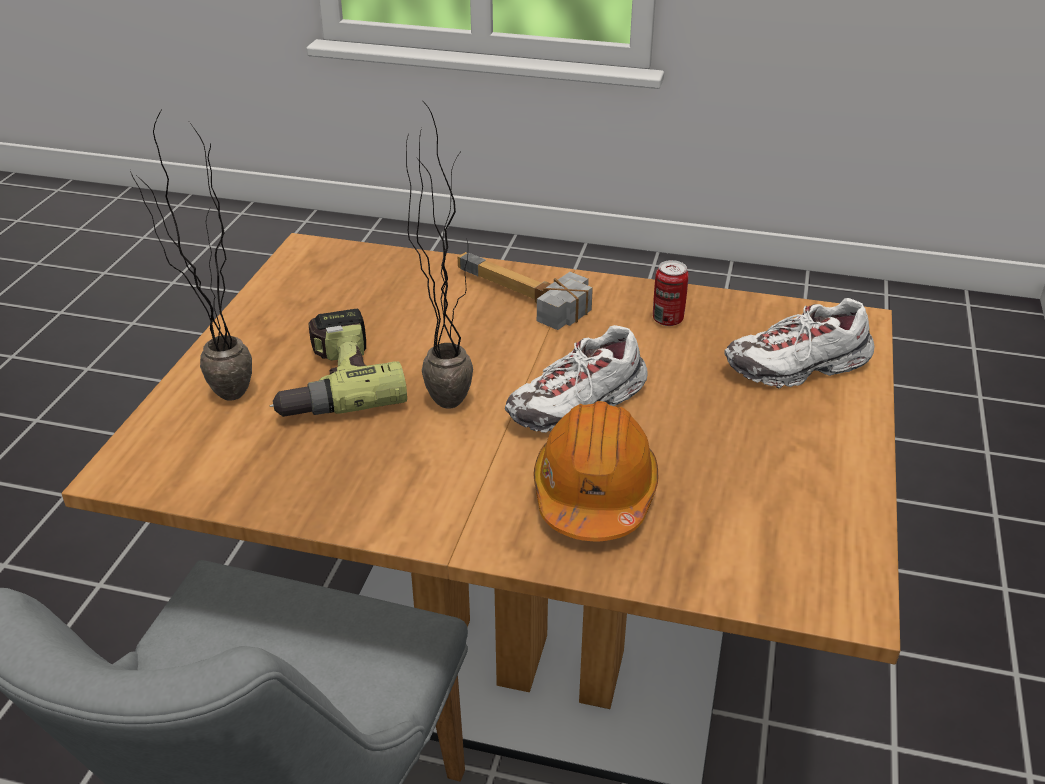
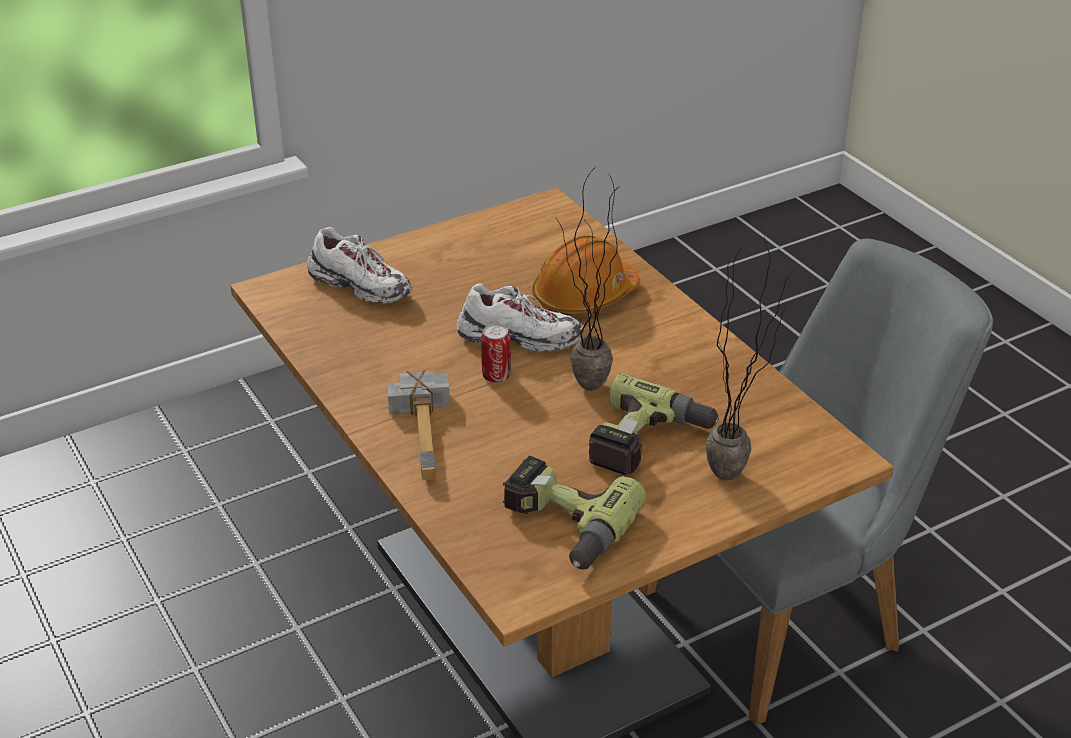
camera: 135 degrees left, 0 degrees up
(327, 295) = (562, 527): none -> power drill
(667, 320) = (368, 357): can -> can (496, 376)

